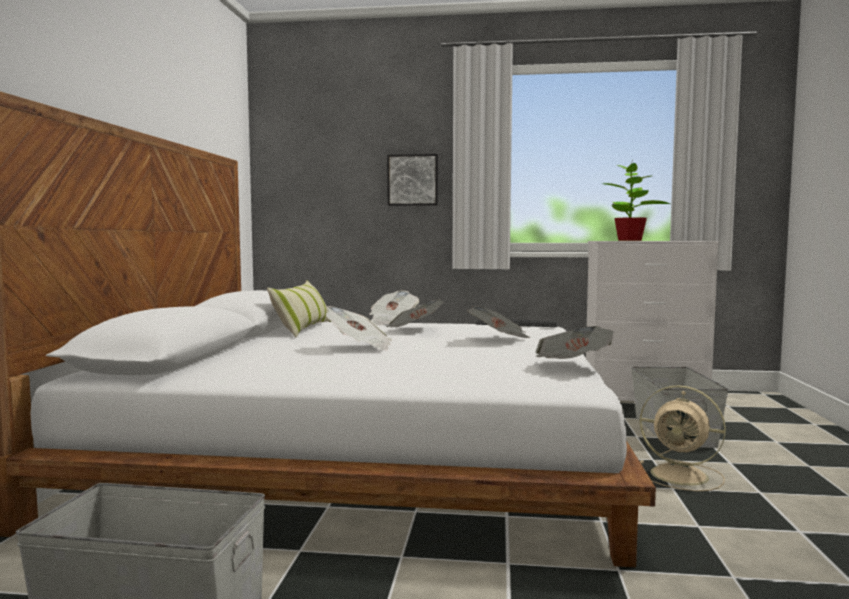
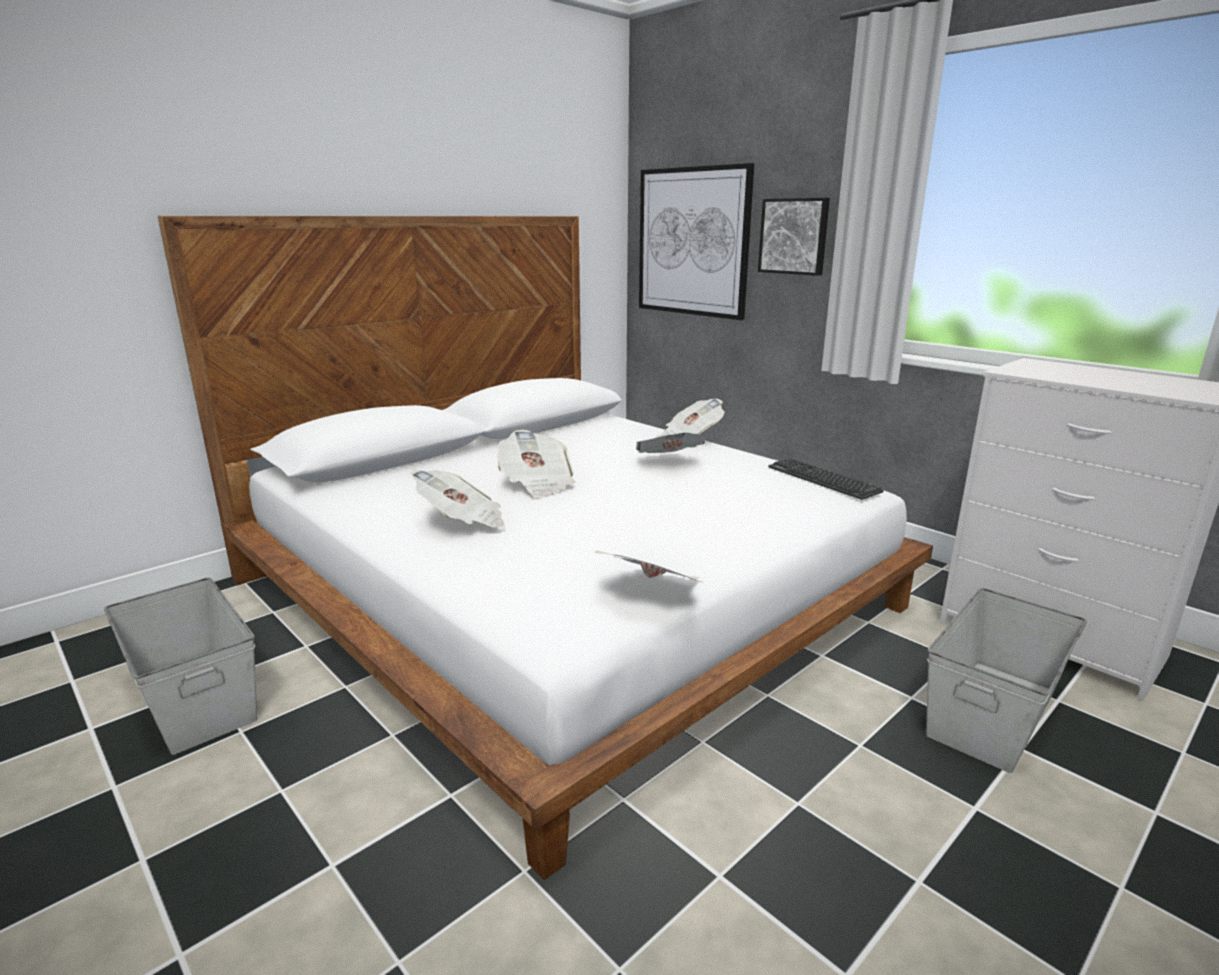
camera: 40 degrees right, 15 degrees up
(303, 329) = (575, 433): pillow -> none
(322, 187) = (692, 242): none -> picture
(499, 340) = (715, 509): newspaper -> newspaper (463, 522)
(630, 240) = (1075, 373): potted plant -> none
(682, 475) = (851, 791): beige fan -> none

